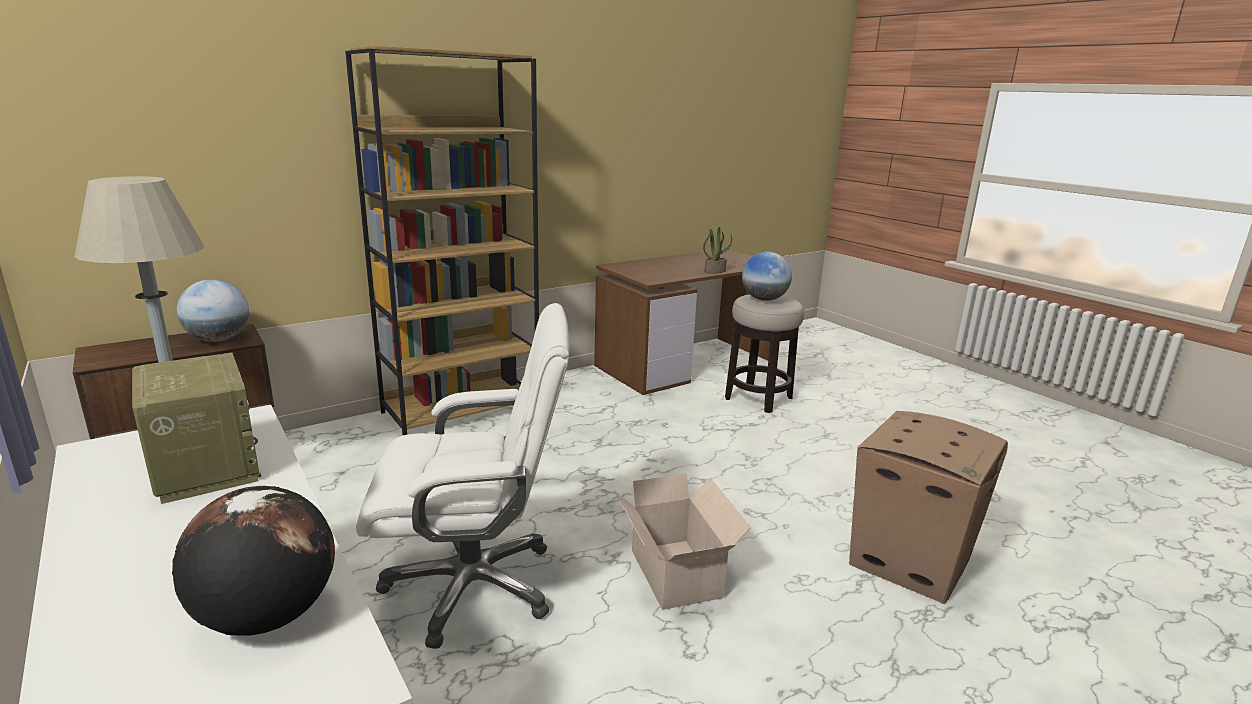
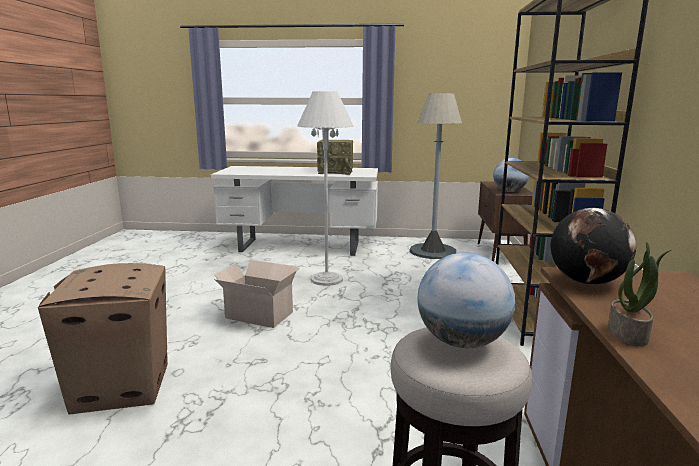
camera: 130 degrees right, 5 degrees down
(266, 617) = (255, 171): globe -> globe (586, 282)
(474, 585) = (326, 279): white office chair -> white floor lamp

